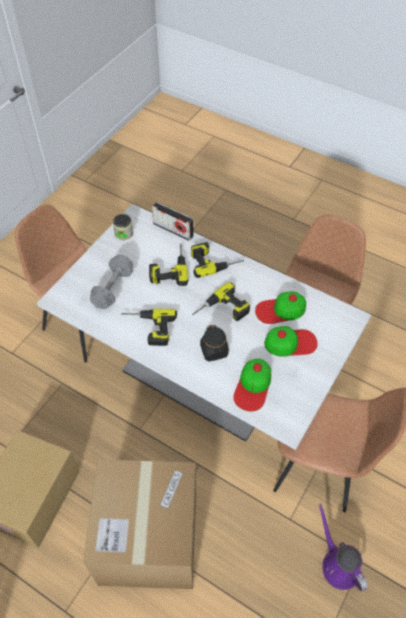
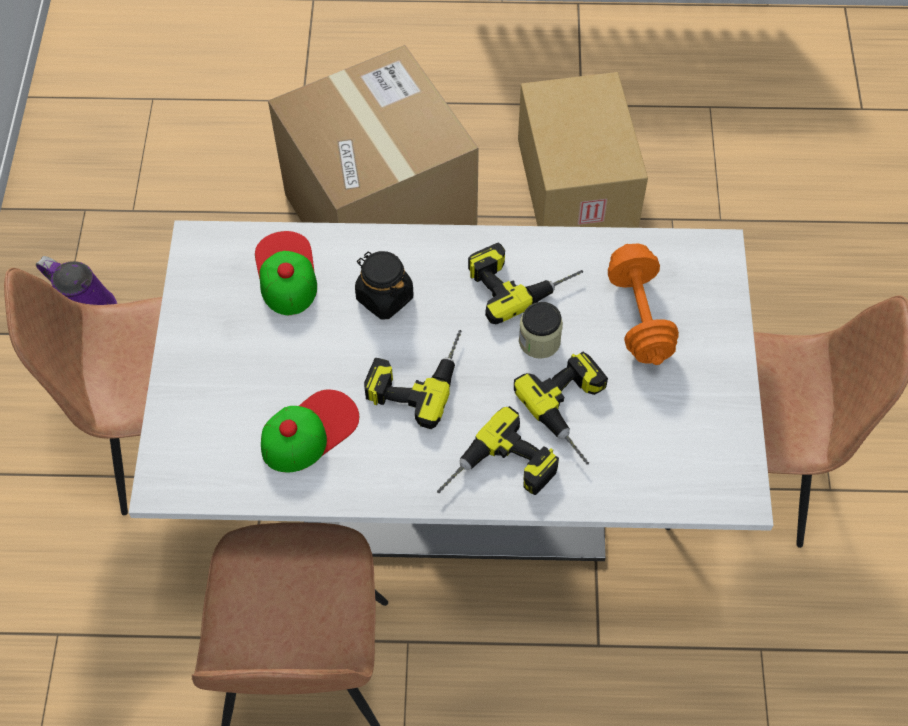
camera: 150 degrees right, 5 degrees up
(113, 289) = (639, 317): grey dumbbell -> orange dumbbell
(124, 233) = (722, 440): jar -> jar (539, 341)
(173, 230) = (633, 503): radio -> none
(290, 342) = (259, 377): cap -> none

